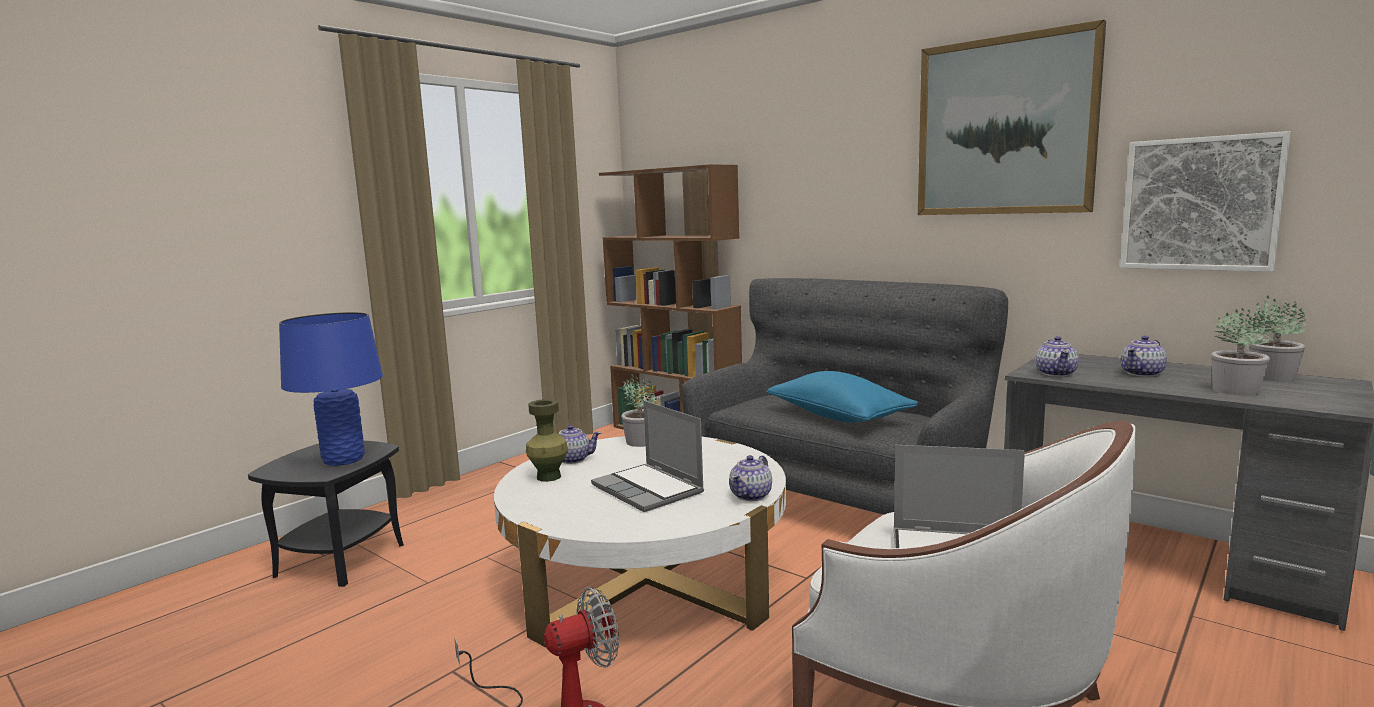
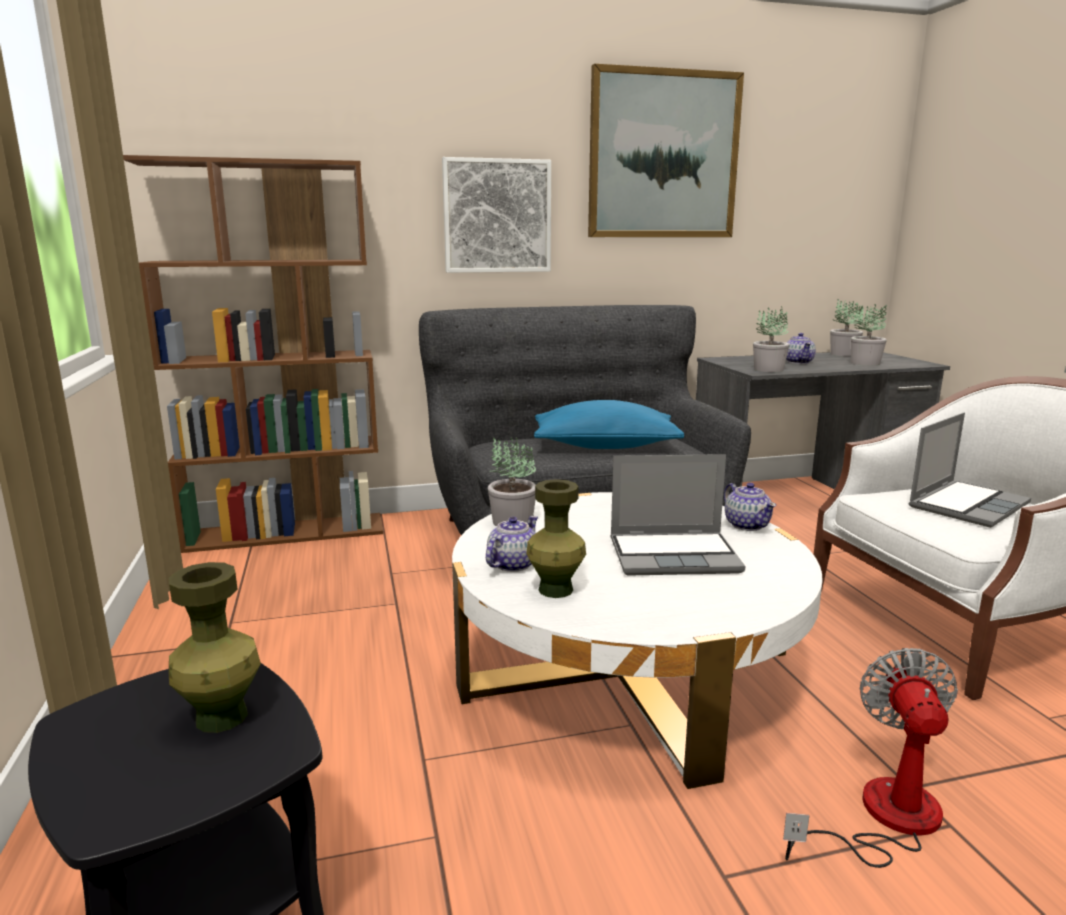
camera: 55 degrees left, 5 degrees up
(343, 460) = (222, 716): blue table lamp -> green vase
(1056, 373) = (768, 369): teapot -> potted plant
(1200, 204) = (793, 232): picture -> picture (497, 216)

